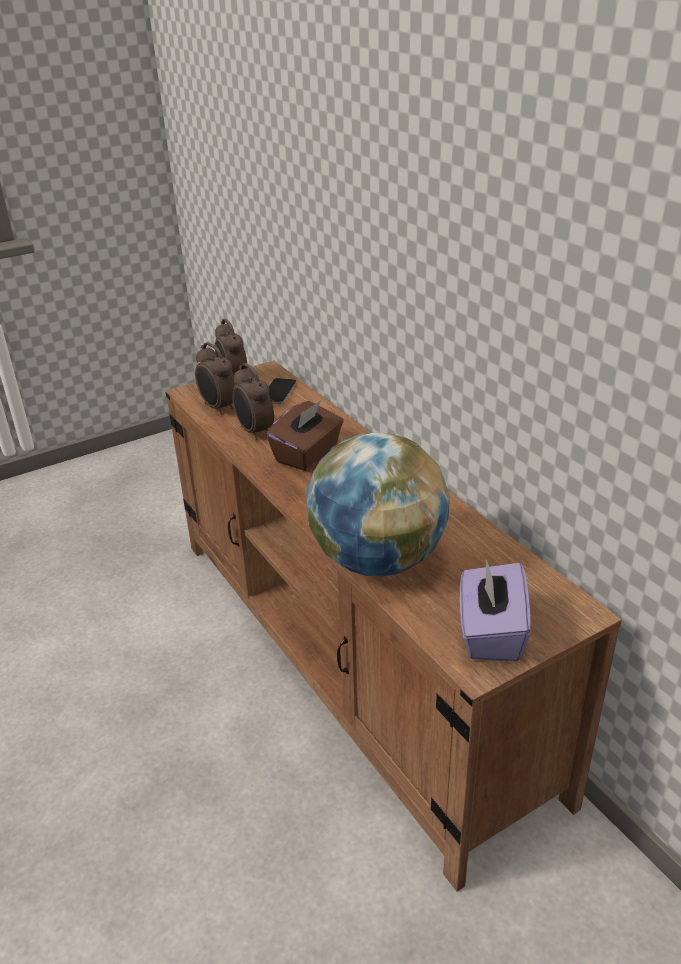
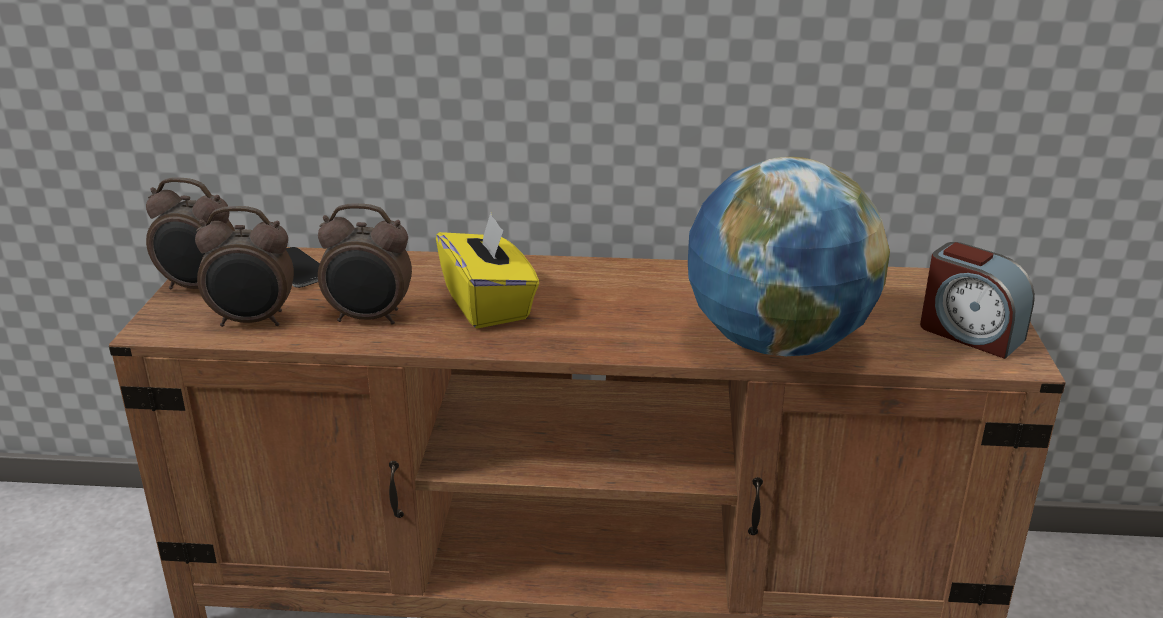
camera: 55 degrees left, 5 degrees down
(307, 454) = (488, 304): brown tissue box -> yellow tissue box
(490, 633) = (969, 333): purple tissue box -> alarm clock

